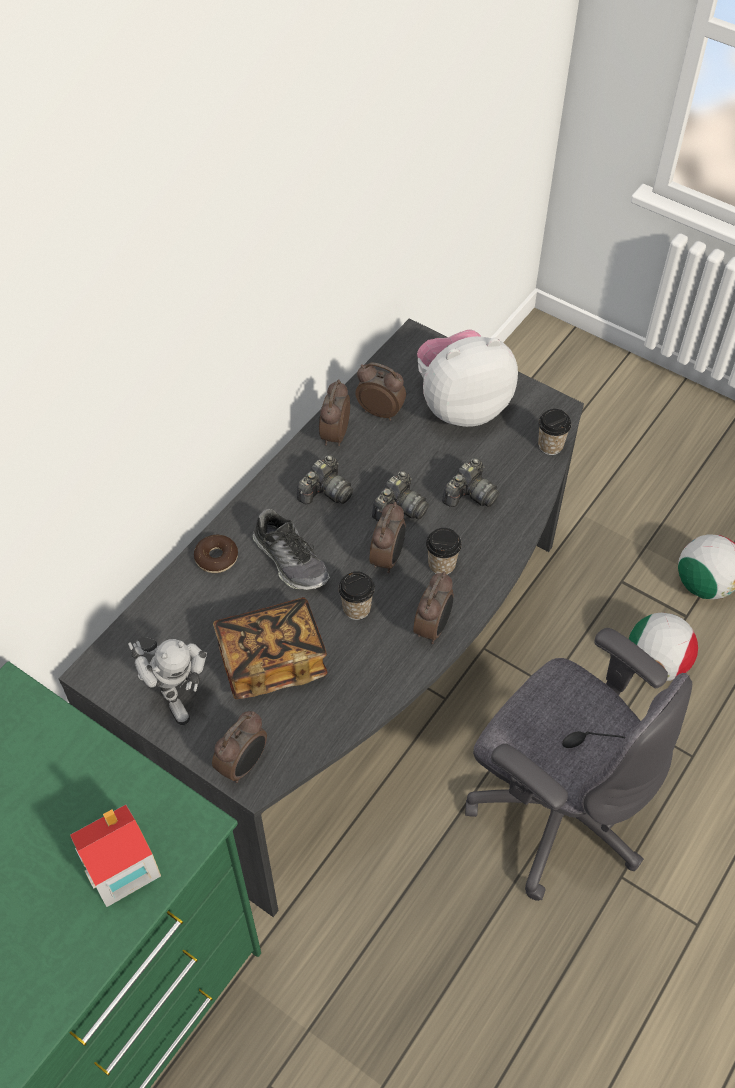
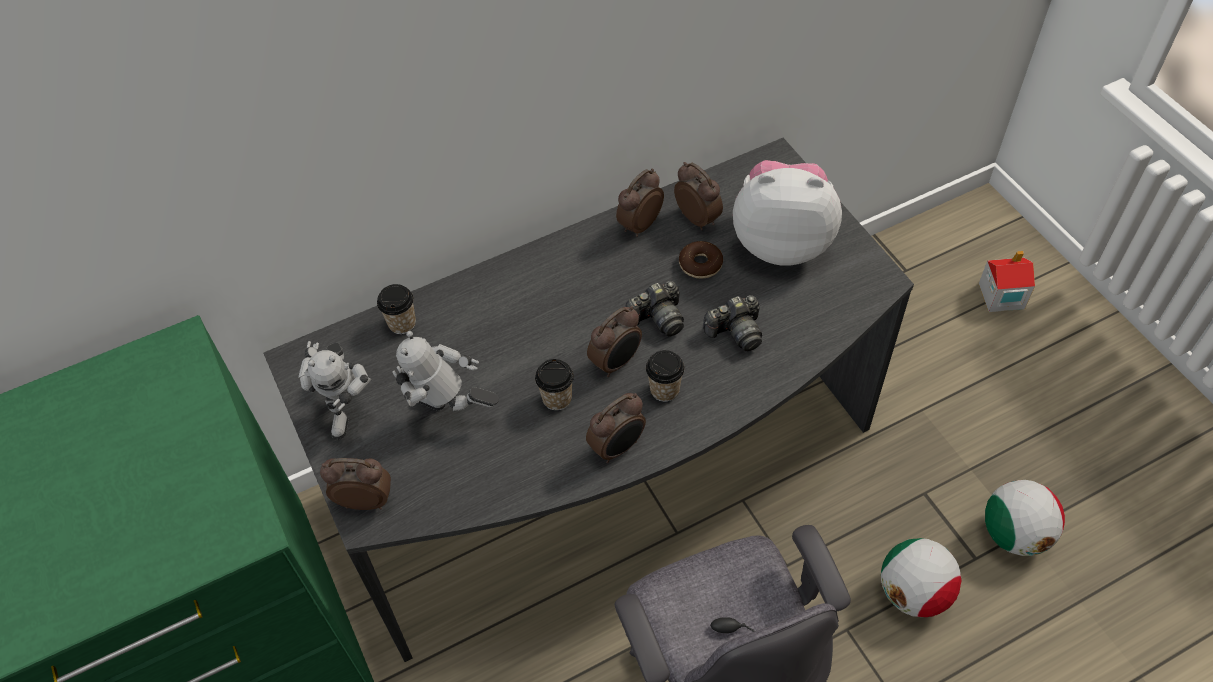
camera: 30 degrees right, 0 degrees up
(120, 867) = (165, 539): toy house -> toy house (1000, 296)
(216, 558) = (460, 299): donut -> donut (700, 264)
(244, 764) = (365, 500): alarm clock -> alarm clock turned 150 degrees counterclockwise
(271, 660) = (450, 414): book -> toy robot
(291, 560) = (525, 328): shoe -> none
(325, 492) = (597, 276): camera -> none
(550, 446) = (850, 314): cup -> cup (402, 323)

